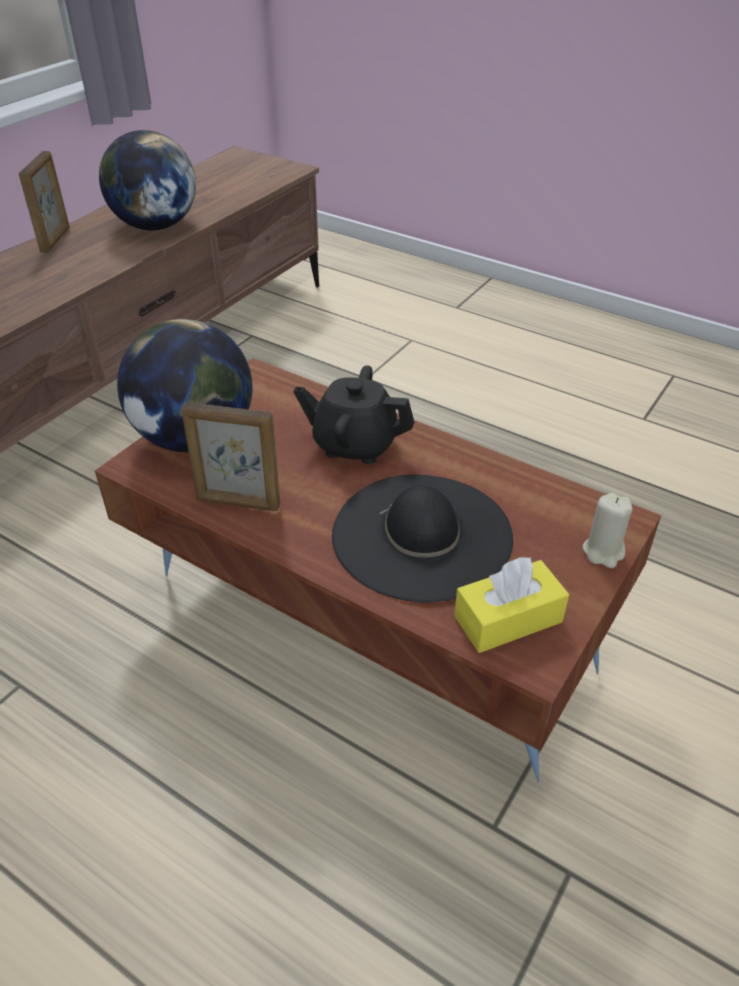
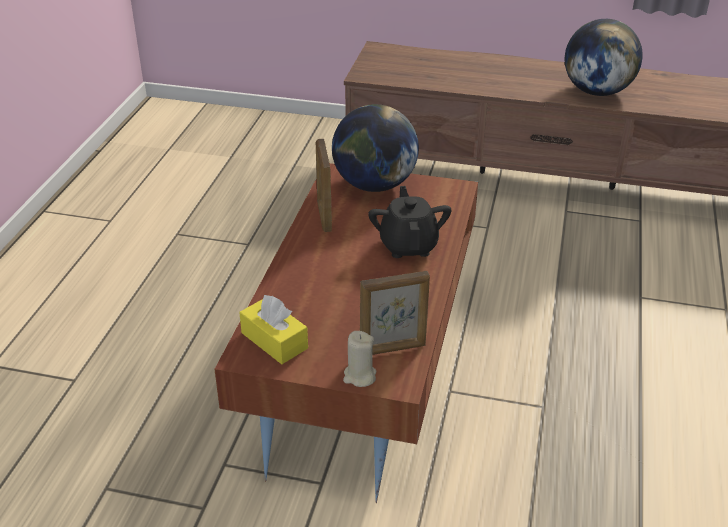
camera: 70 degrees right, 5 degrees down
(56, 239) = (538, 65): picture frame -> picture frame (393, 349)
(422, 535) = (333, 292): black hat -> none

